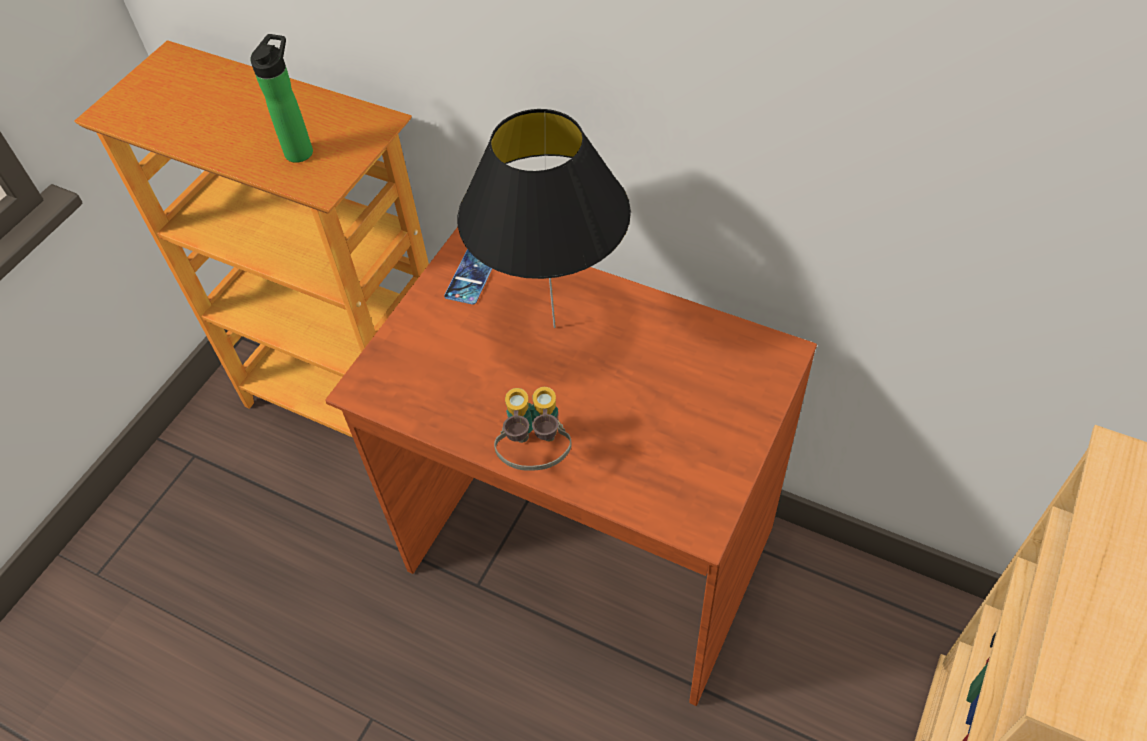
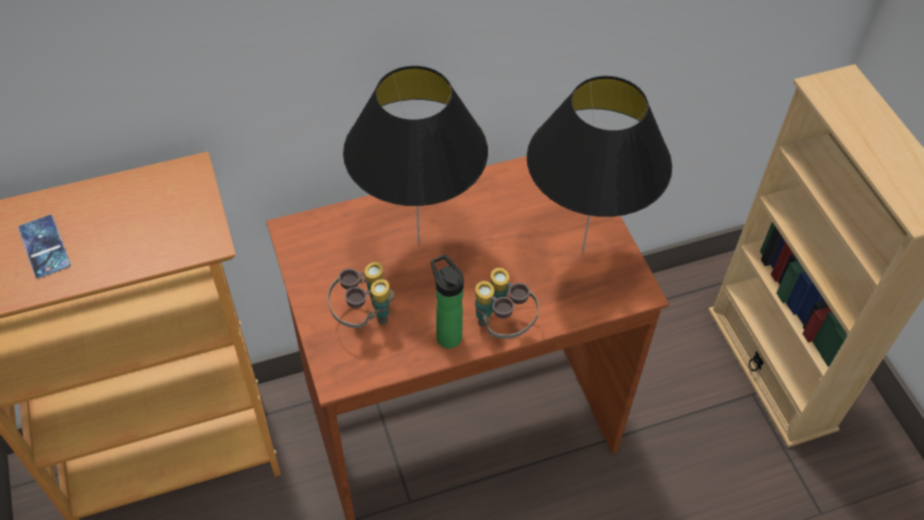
camera: 50 degrees left, 0 degrees up
(301, 150) = (153, 228): bottle -> bottle (447, 334)
(437, 356) = (364, 316): none -> binoculars
(471, 276) = (321, 249): phone -> phone (44, 246)
(692, 447) = (582, 251): none -> black table lamp

